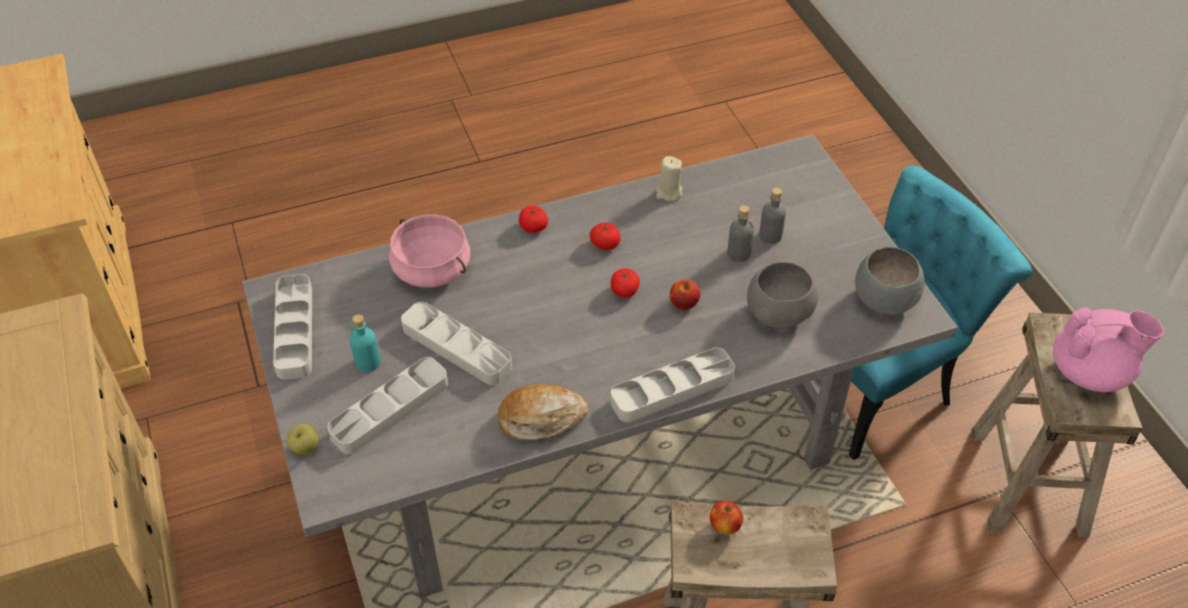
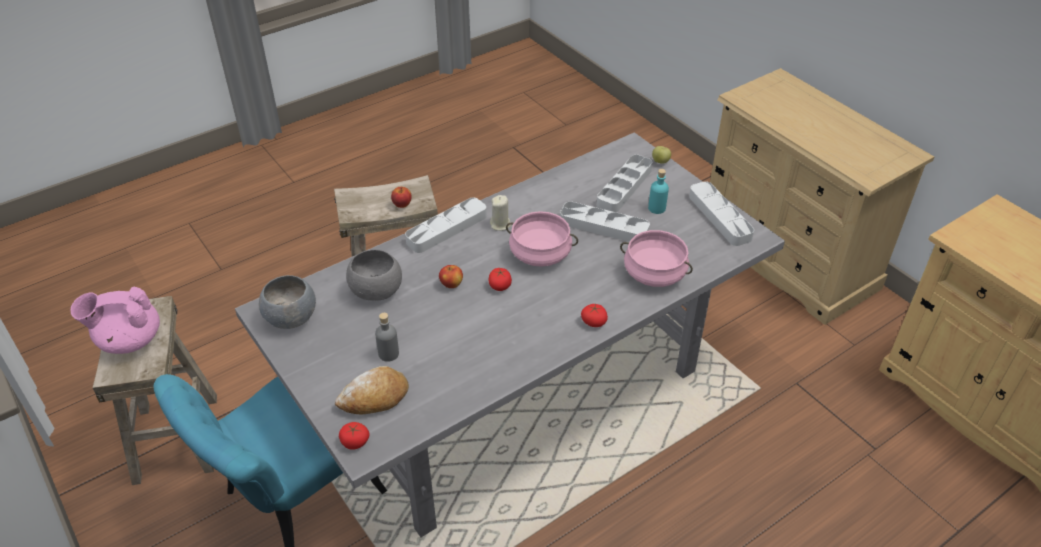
camera: 165 degrees right, 5 degrees down
(541, 418) = (527, 199): bread -> bread (374, 398)
(558, 324) = (540, 253): none -> pink cooking pot
(605, 244) = (528, 319): tomato -> tomato (355, 442)
(669, 193) = (487, 377): beige candle -> beige candle (500, 224)
(738, 253) = (414, 332): grey bottle -> none

